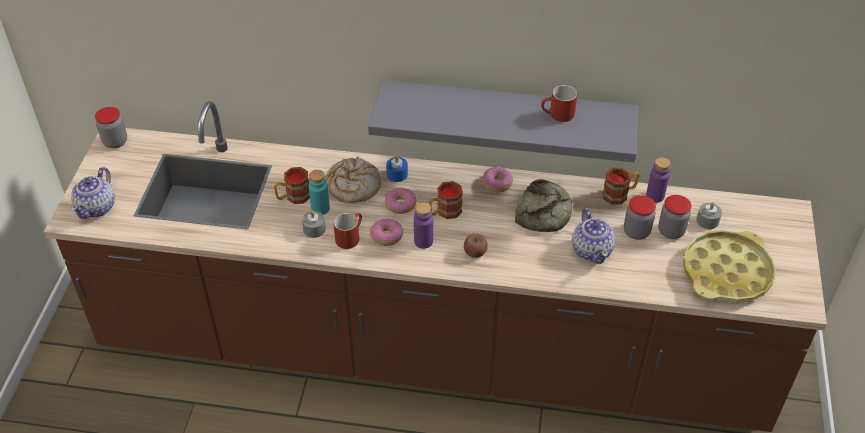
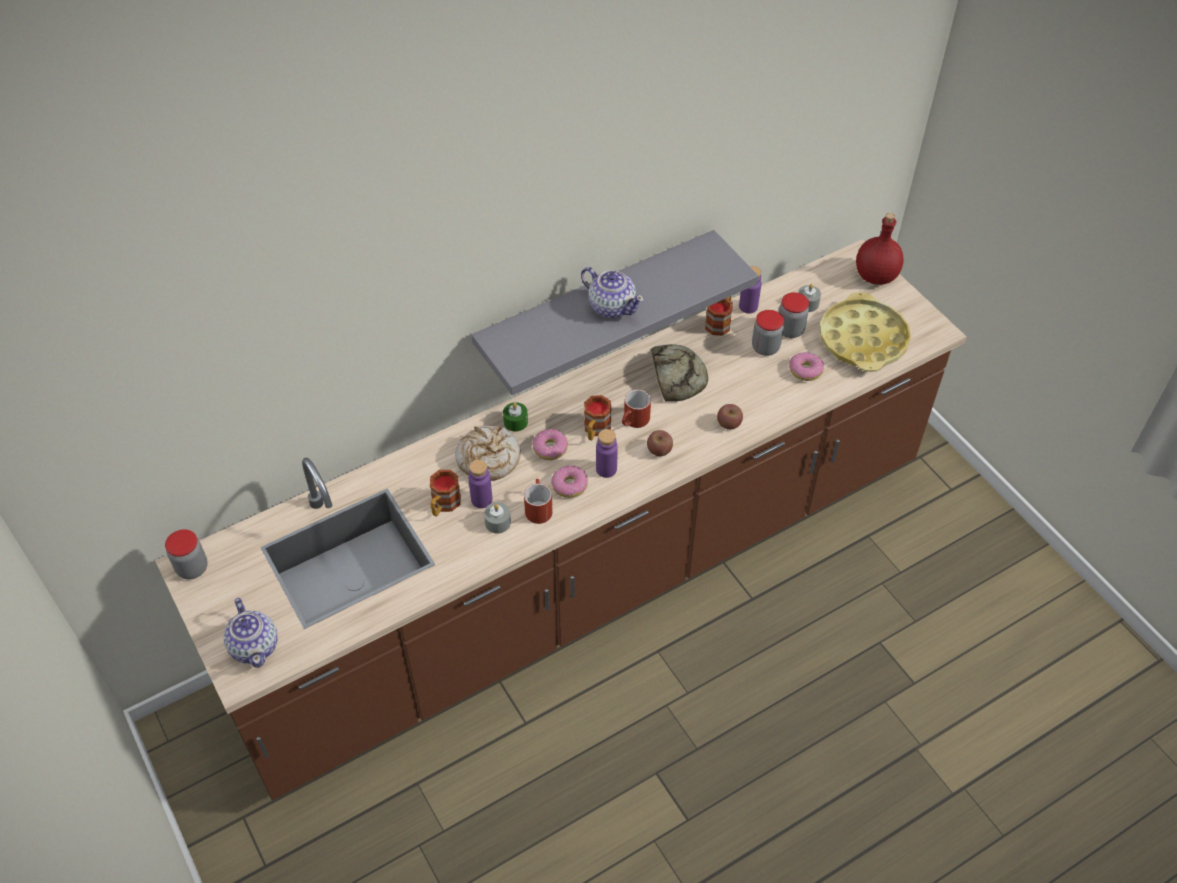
camera: 40 degrees left, 5 degrees up
(320, 208) = (481, 499): turquoise bottle -> purple bottle
(397, 174) = (515, 422): blue candle -> green candle
(497, 184) = (612, 375): donut -> donut (805, 370)
(547, 266) = (729, 423): none -> apple
(557, 115) = (661, 277): red mug -> red mug (634, 422)
(592, 250) = (748, 386): teapot -> teapot (611, 306)
(791, 233) = (875, 276): none -> red bottle

